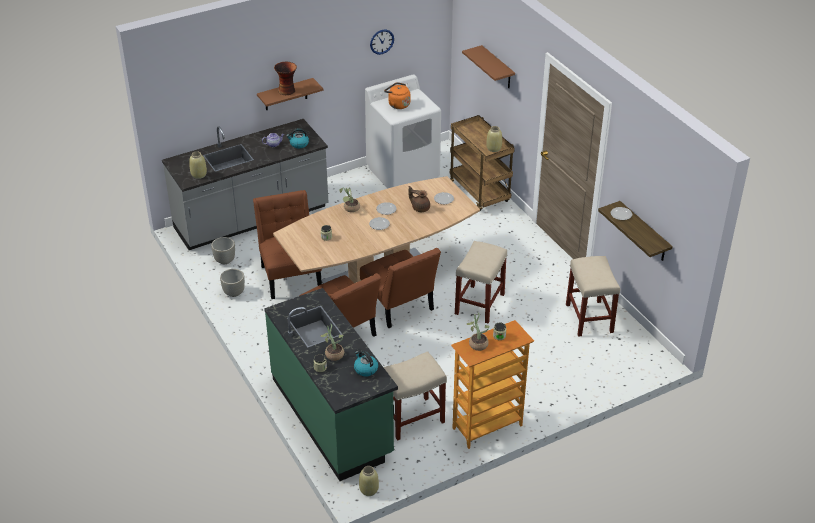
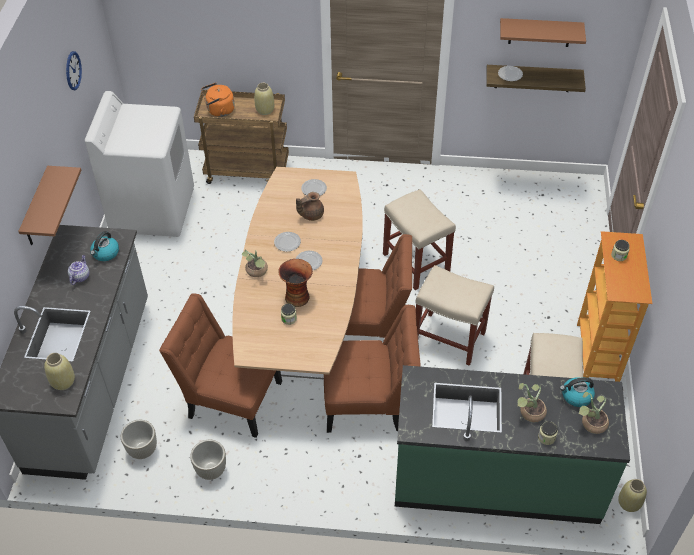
camera: 55 degrees left, 10 degrees up
(287, 90) = (47, 200): vase -> vase (297, 296)
(397, 104) = (134, 133): orange kettle -> orange kettle (219, 111)
(477, 343) = (619, 278): potted plant -> potted plant (590, 423)
(497, 68) = (220, 19): brown shelf -> brown shelf (540, 32)
(589, 319) = (500, 198): beige stool -> beige stool (450, 338)

